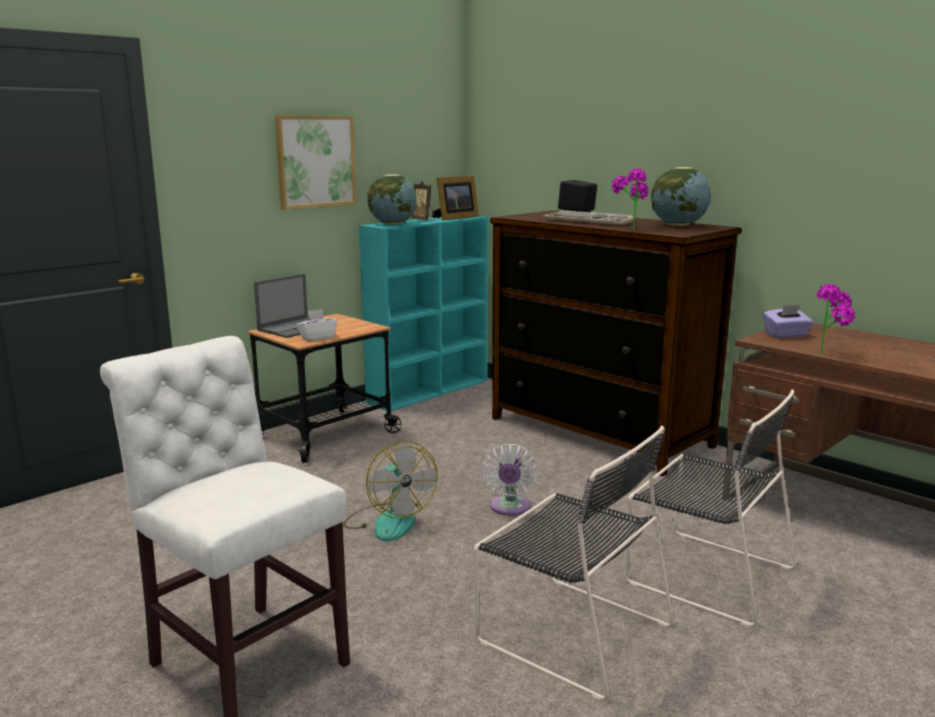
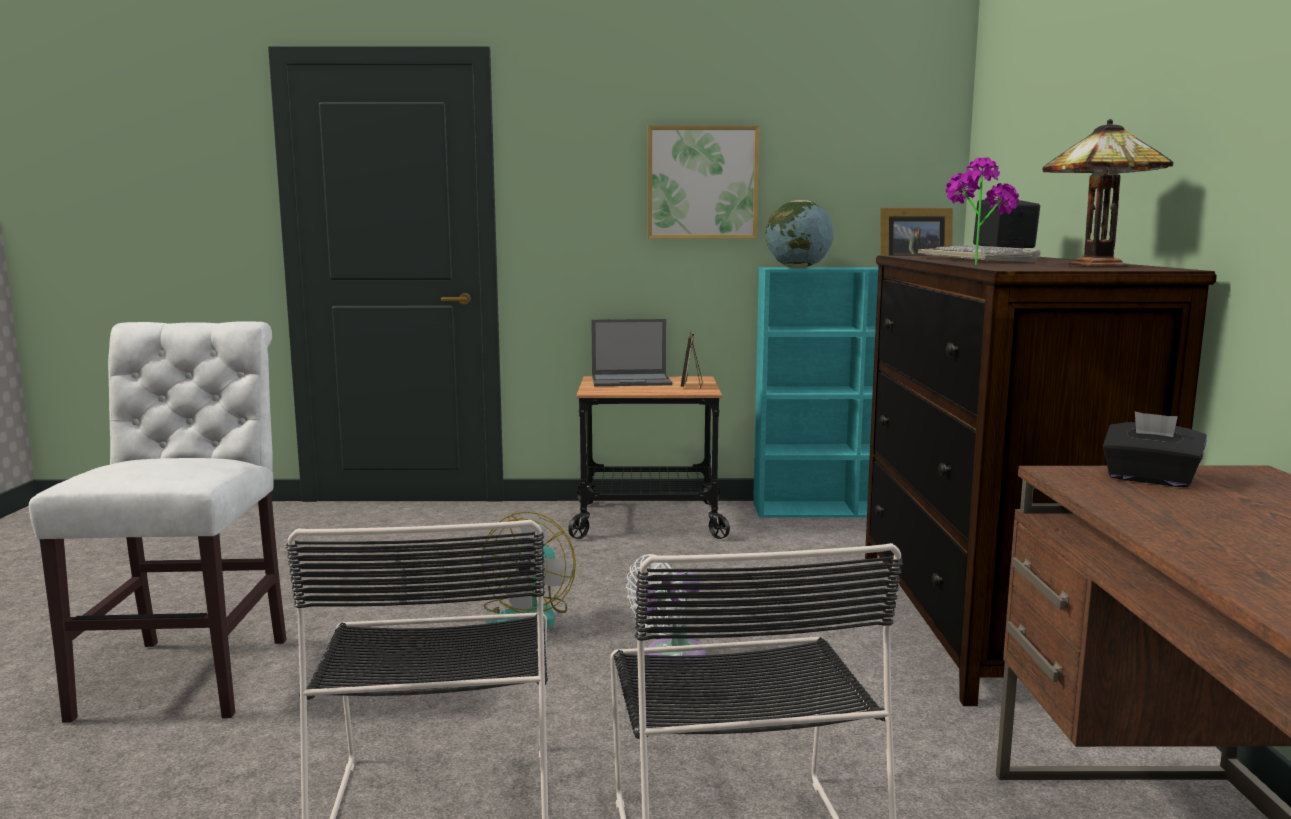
camera: 45 degrees right, 5 degrees down
(317, 337) = (621, 390): white tissue box -> none
(423, 220) = (856, 267): picture frame -> picture frame (691, 386)
(678, 225) = (1095, 265): globe -> table lamp
(786, 335) = (1150, 479): purple tissue box -> black tissue box
(830, 354) = (1132, 517): potted plant -> none

